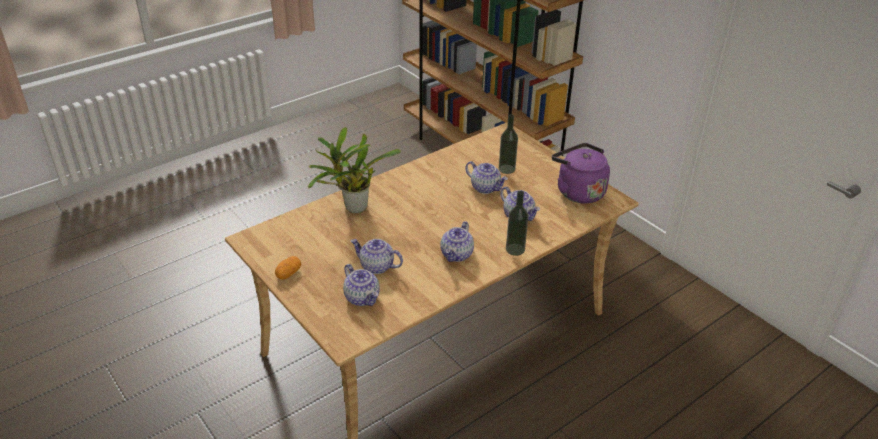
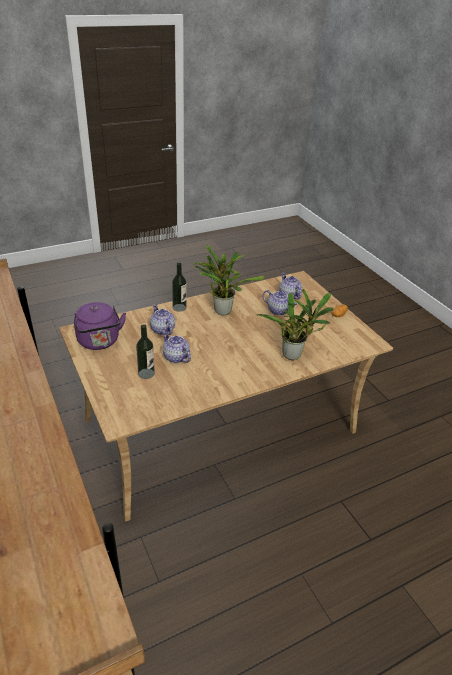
camera: 170 degrees left, 0 degrees up
(457, 255) = (221, 310): teapot -> potted plant

